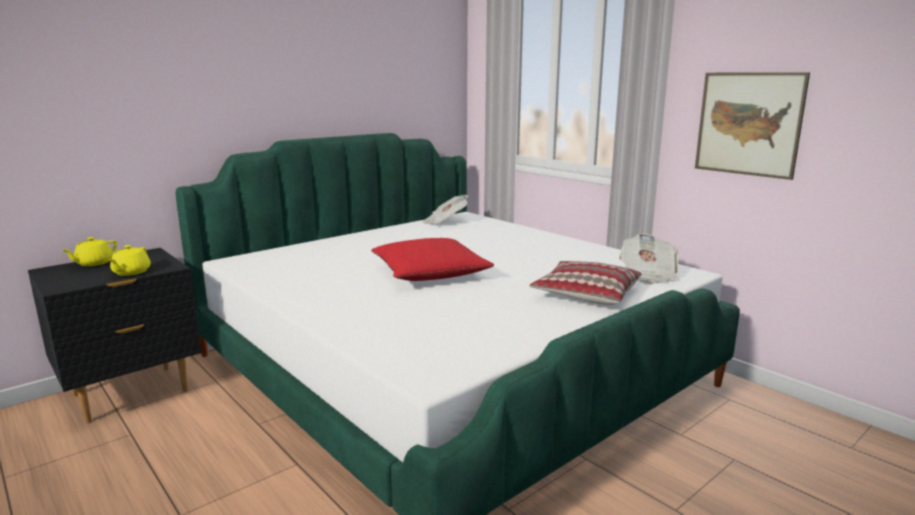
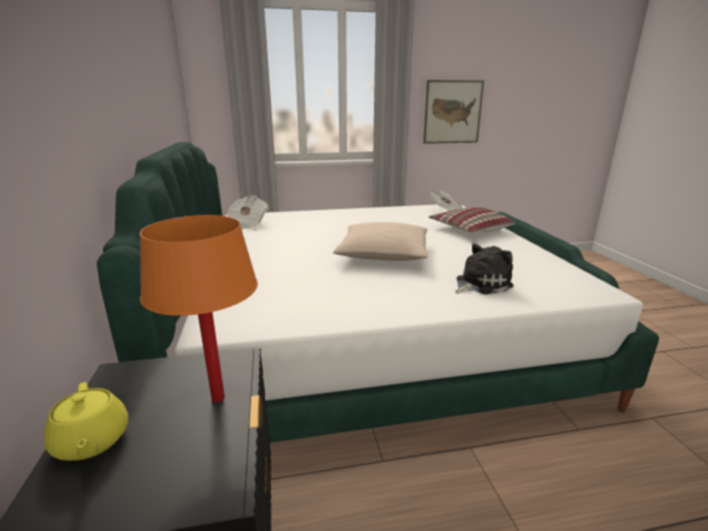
camera: 60 degrees left, 5 degrees up
(131, 272) = (218, 398): yellow teapot -> orange table lamp
(390, 318) = (480, 284): none -> plush toy
(429, 273) = (383, 254): red pillow -> beige pillow

